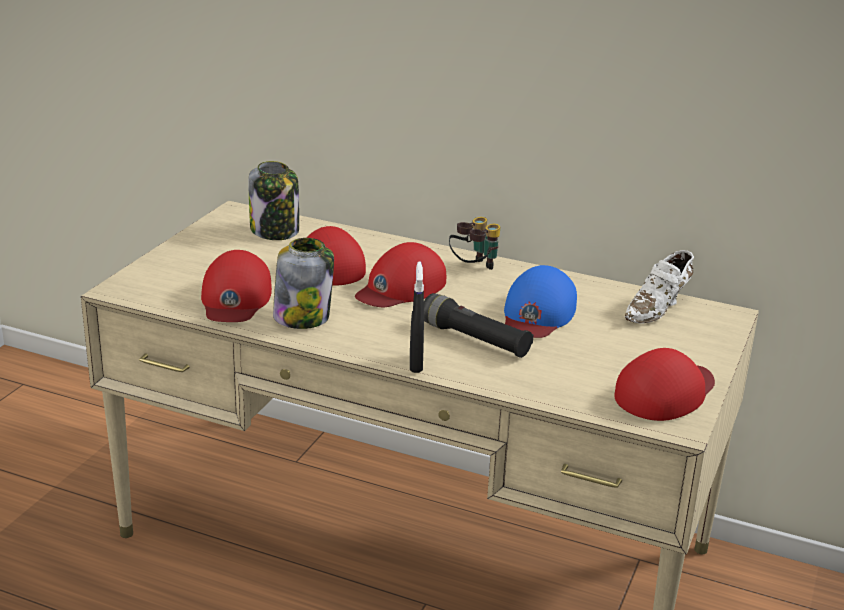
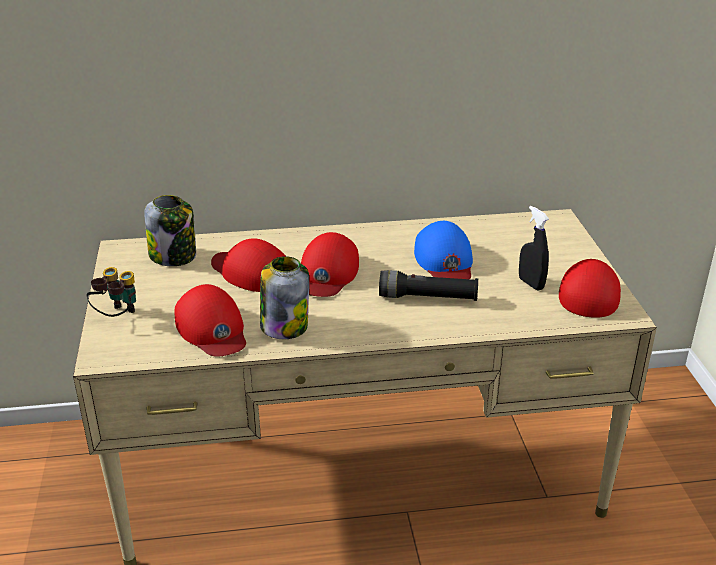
camera: 30 degrees left, 5 degrees up
(416, 364) = (411, 334): black spray bottle -> black spray bottle (531, 284)
(473, 268) = (360, 238): binoculars -> binoculars (117, 316)
(658, 309) = (513, 229): white shoe -> none

